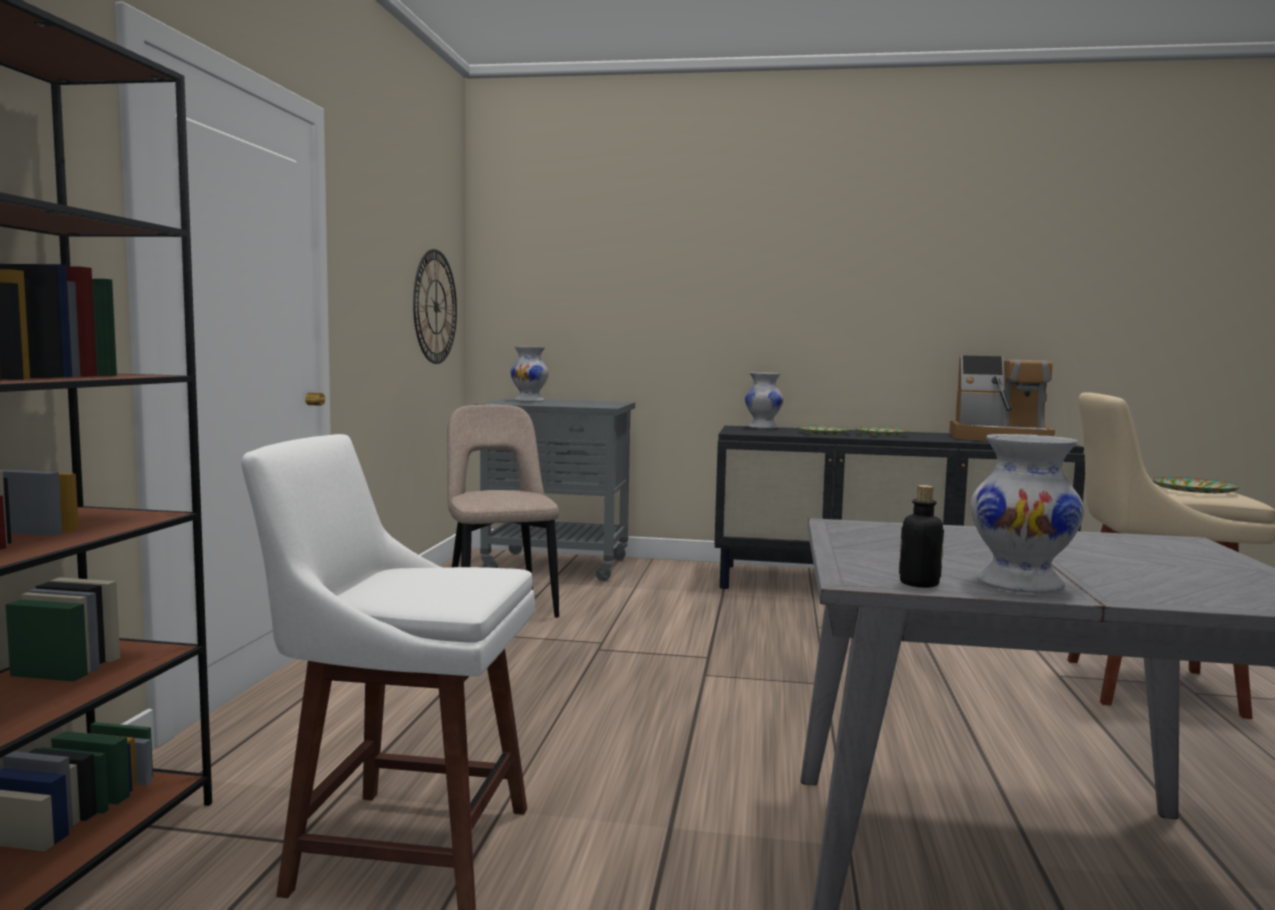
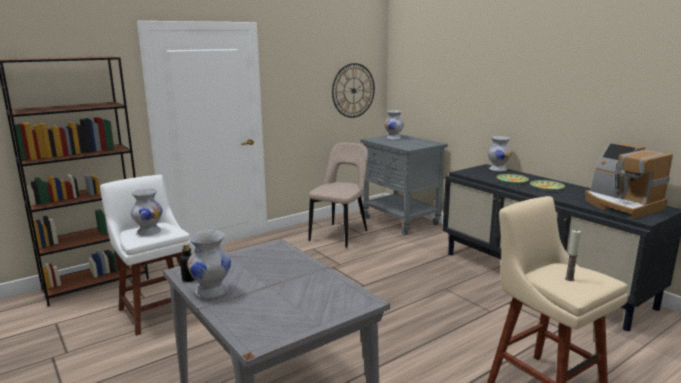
camera: 45 degrees right, 10 degrees up
(428, 583) = (149, 232): none -> white vase
(1195, 490) = (569, 279): plate -> candle

